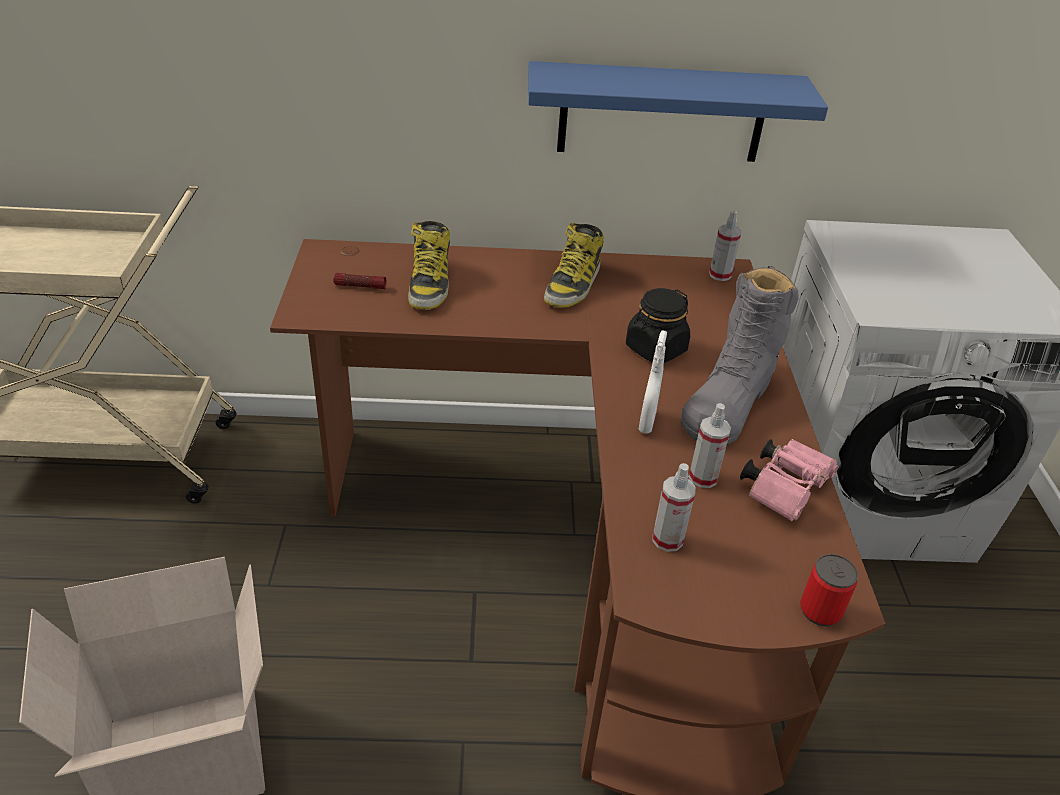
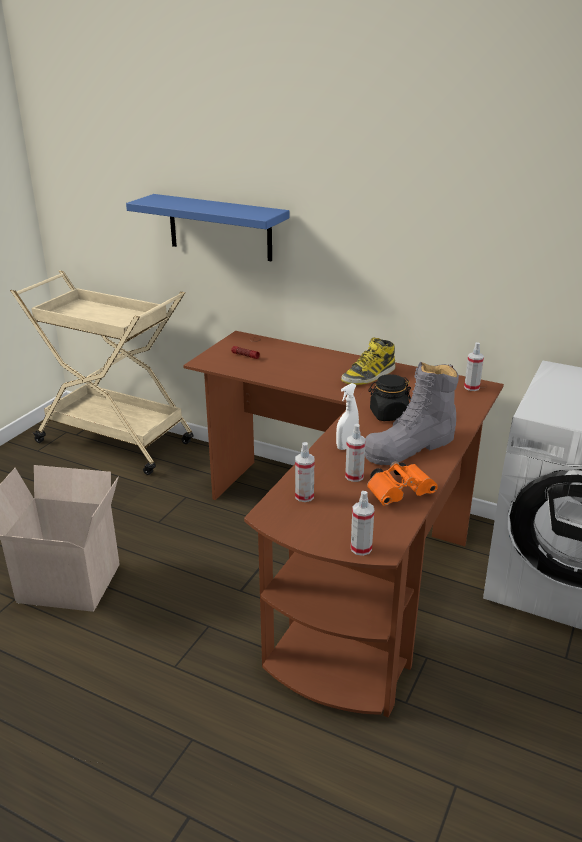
camera: 30 degrees right, 10 degrees down
(429, 284) = (284, 361): boot -> none
(662, 113) = (441, 275): blue shelf -> blue shelf (220, 227)
(786, 488) = (401, 493): pink binoculars -> orange binoculars
(820, 611) = (361, 548): can -> spray bottle

